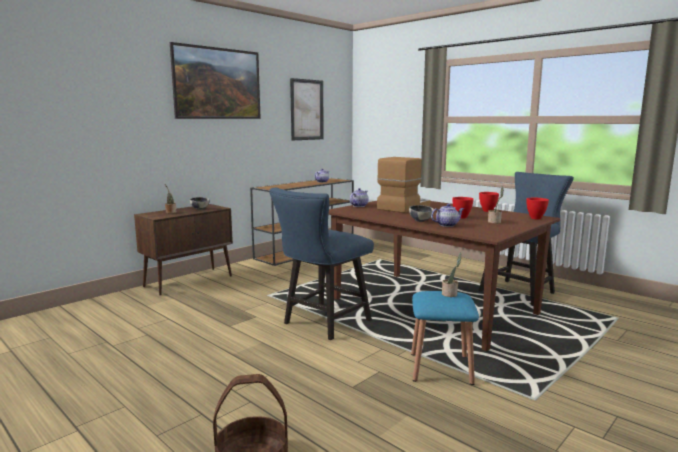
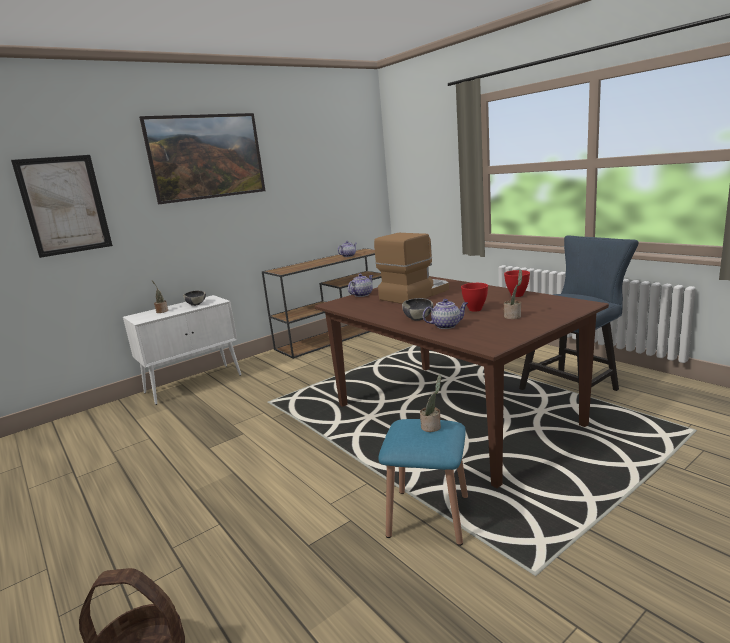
camera: 10 degrees right, 5 degrees up
(189, 281) = (194, 383): brown cabinet -> white cabinet
(307, 110) = (325, 172): picture -> picture (64, 205)
(322, 324) = (312, 444): blue chair -> none
(536, 218) = (574, 306): red bowl -> none

